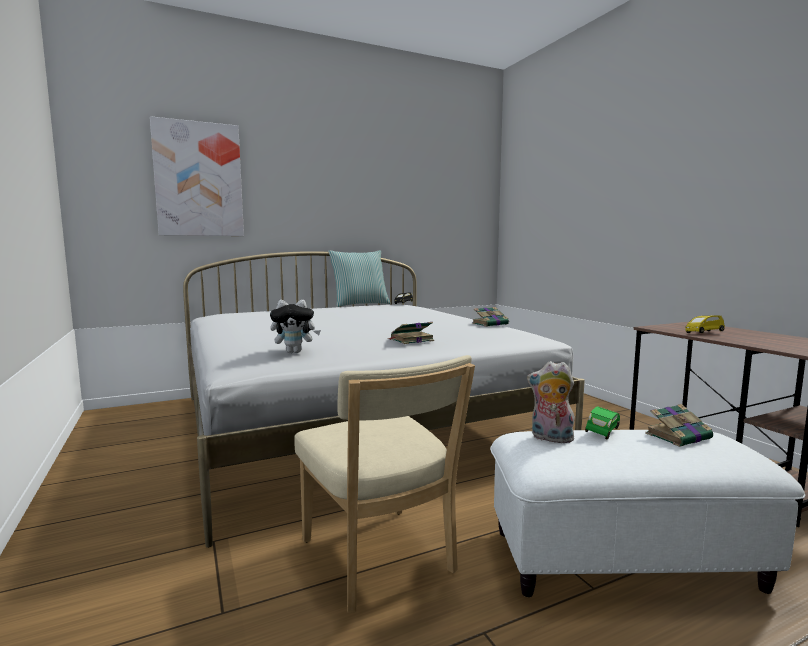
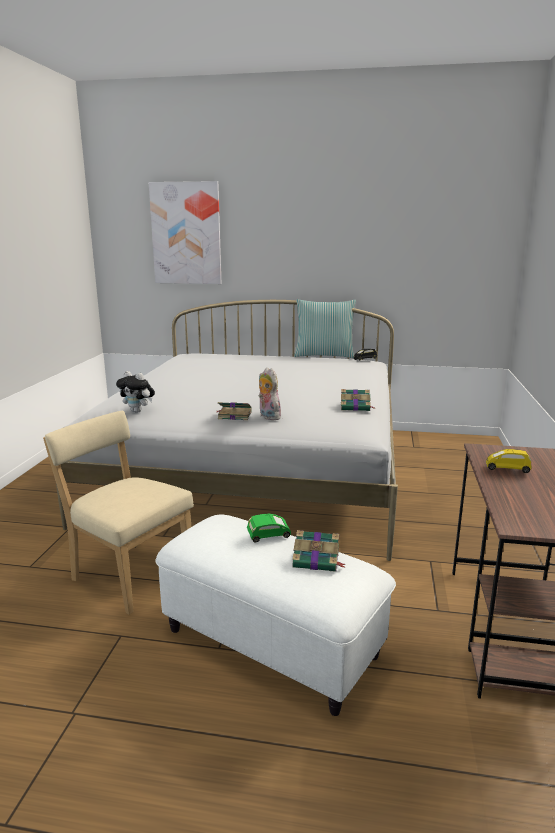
camera: 35 degrees right, 10 degrees up
(380, 560) = (129, 574): beige chair -> beige chair turned 120 degrees clockwise
(550, 438) = (223, 527): plush toy -> plush toy (268, 417)

